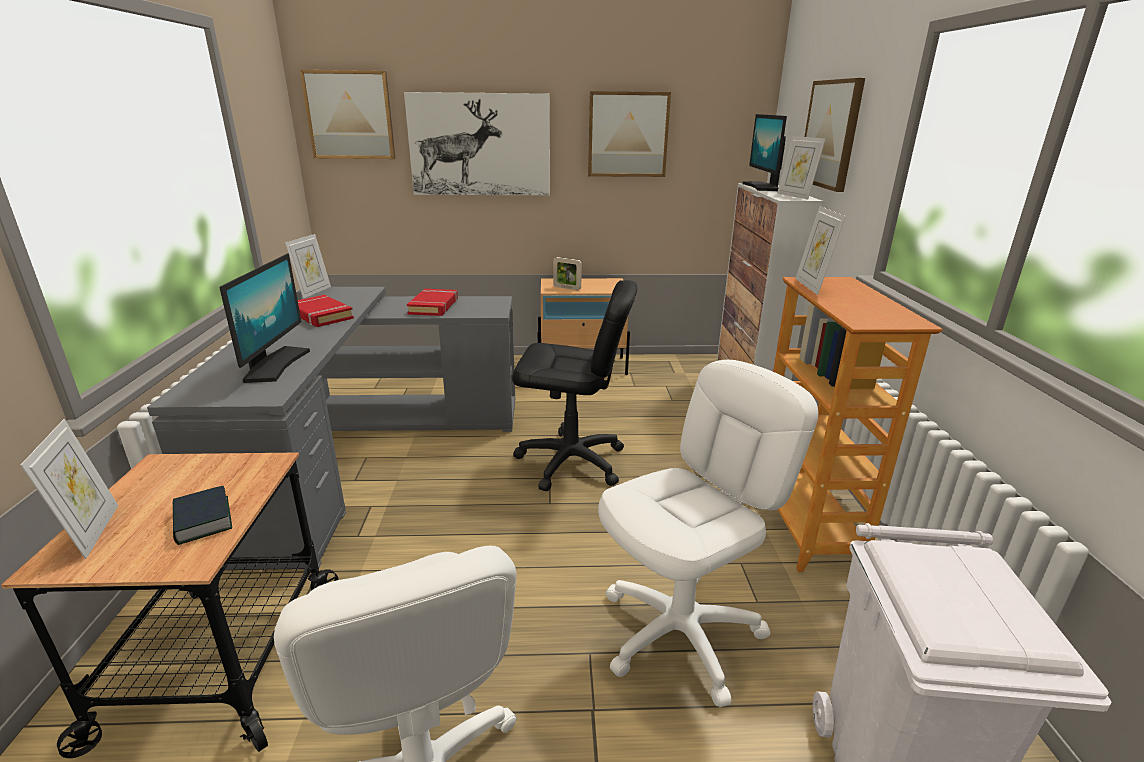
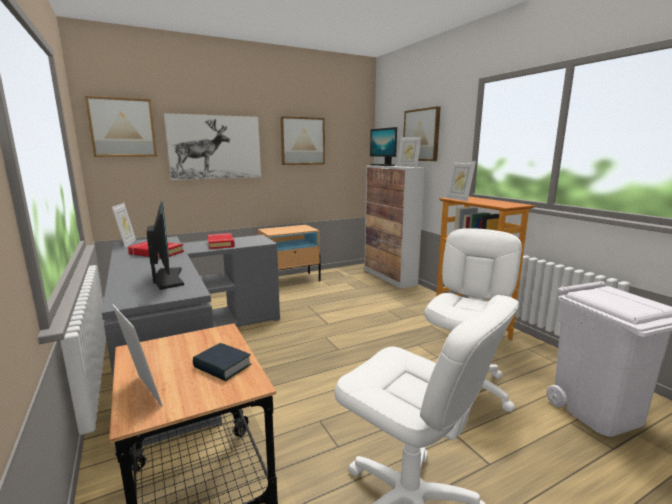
camera: 25 degrees left, 10 degrees down
(567, 288) = (280, 231): picture frame -> none
(571, 462) = (330, 327): black office chair -> none

